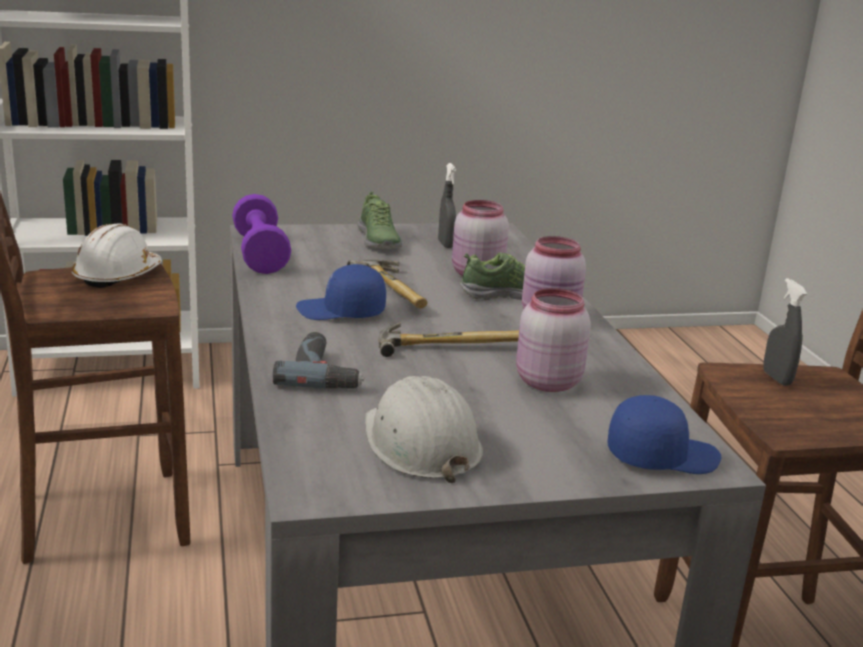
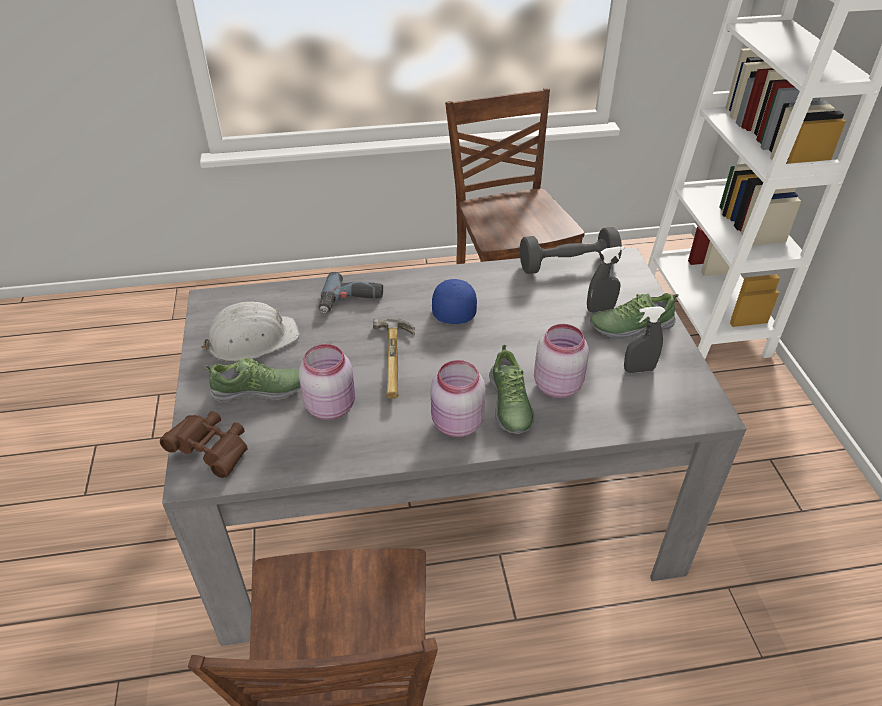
camera: 95 degrees right, 20 degrees up
(117, 276) = (544, 220): white hard hat -> none
(260, 254) = (568, 265): purple dumbbell -> grey dumbbell
(398, 289) = (506, 336): hammer -> none
(533, 430) = (260, 390): none -> shoe
(661, 455) = (213, 451): blue cap -> brown binoculars
(776, 378) = (388, 610): grey spray bottle -> grey spray bottle (600, 309)

